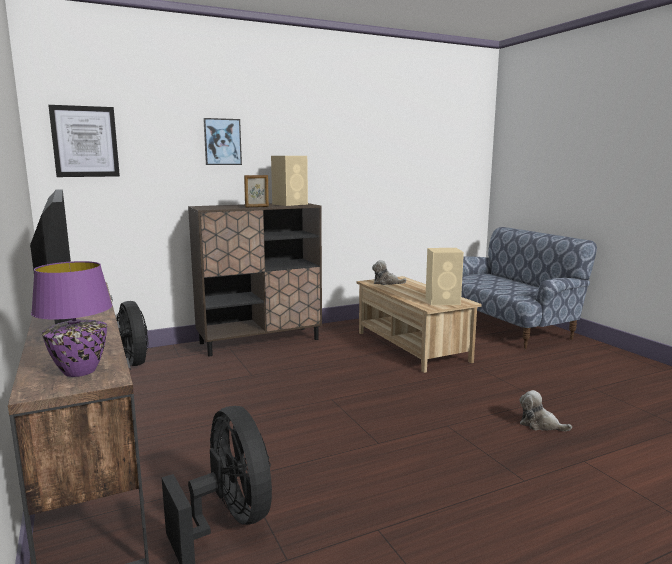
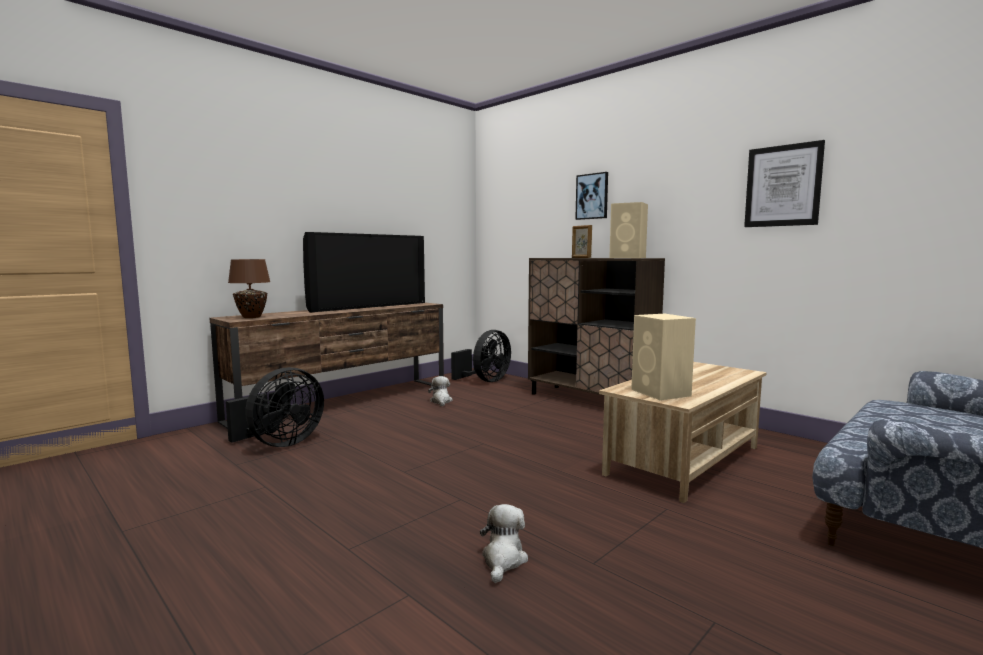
camera: 70 degrees right, 5 degrees down
(80, 371) = (252, 317): purple table lamp -> brown table lamp
(85, 141) = (503, 206): picture -> picture (783, 186)
(386, 283) = (706, 369): plush toy -> plush toy (441, 401)

